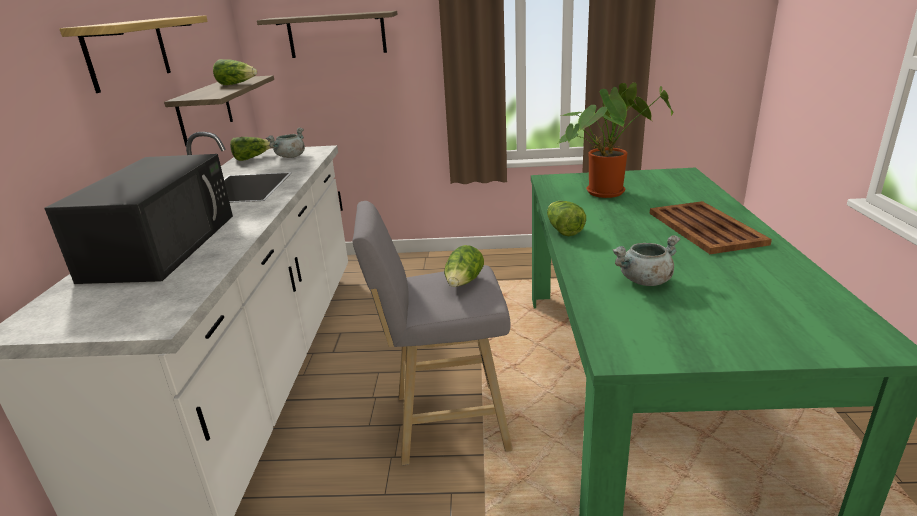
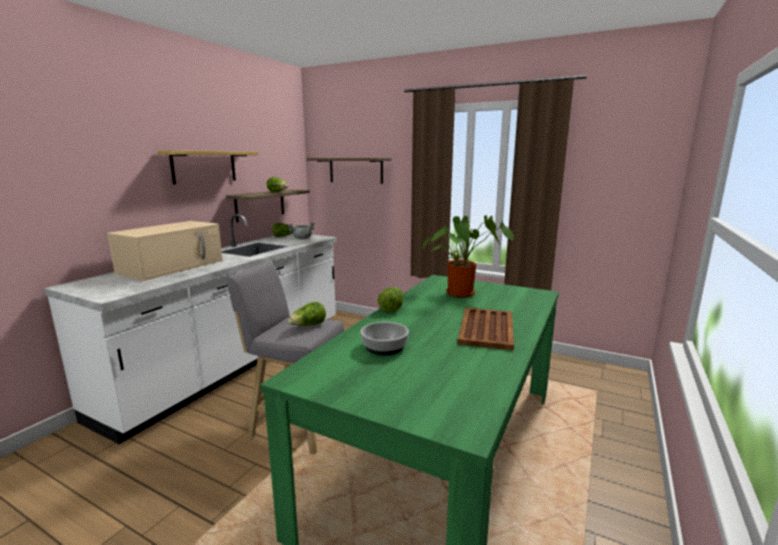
camera: 25 degrees right, 10 degrees down
(163, 245) = (173, 266): black microwave -> beige microwave
(645, 281) = (384, 347): grey cooking pot -> bowl

